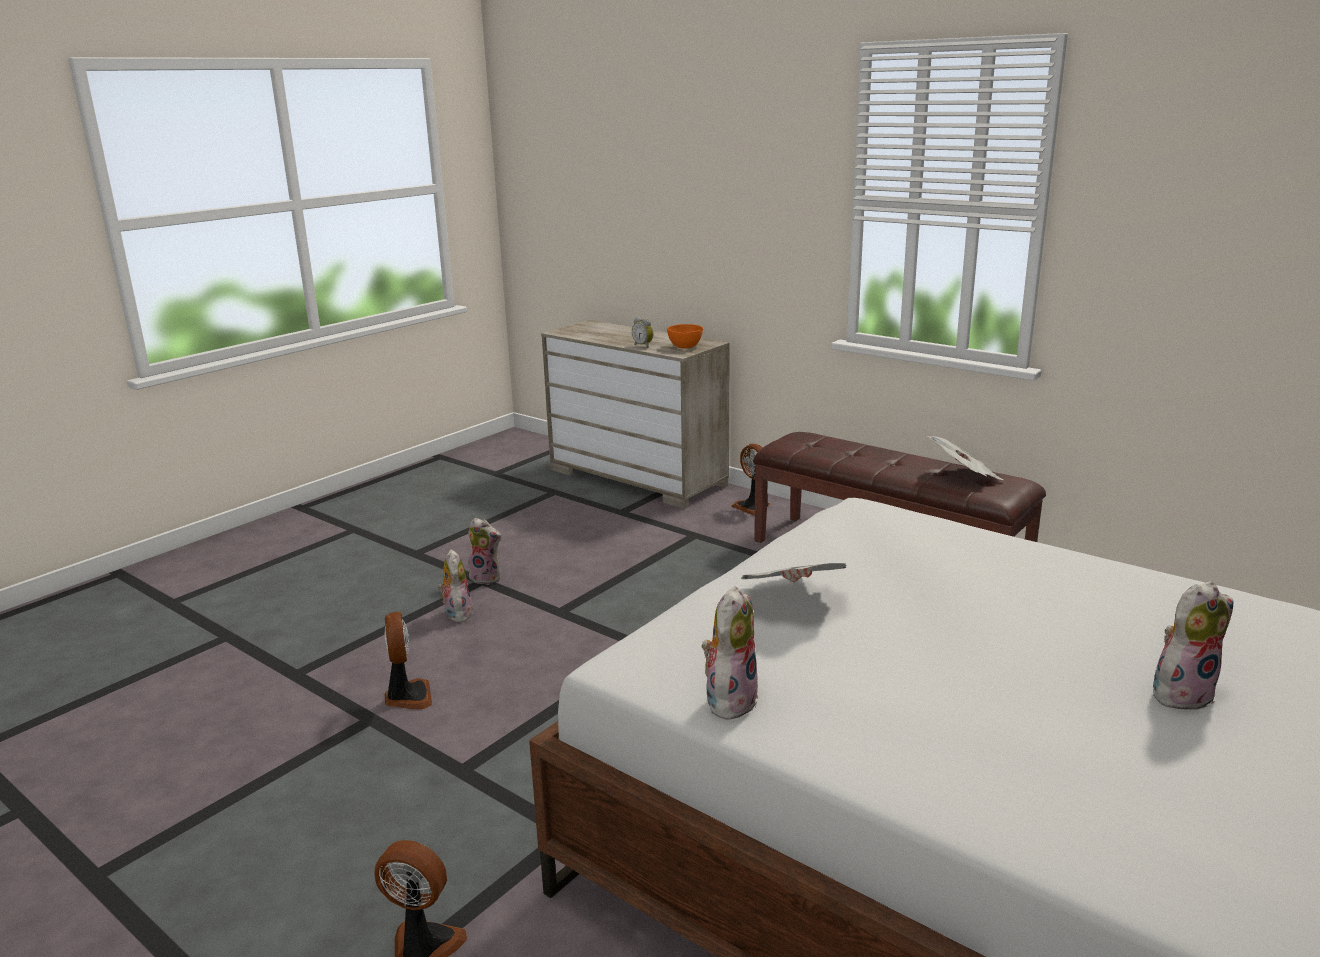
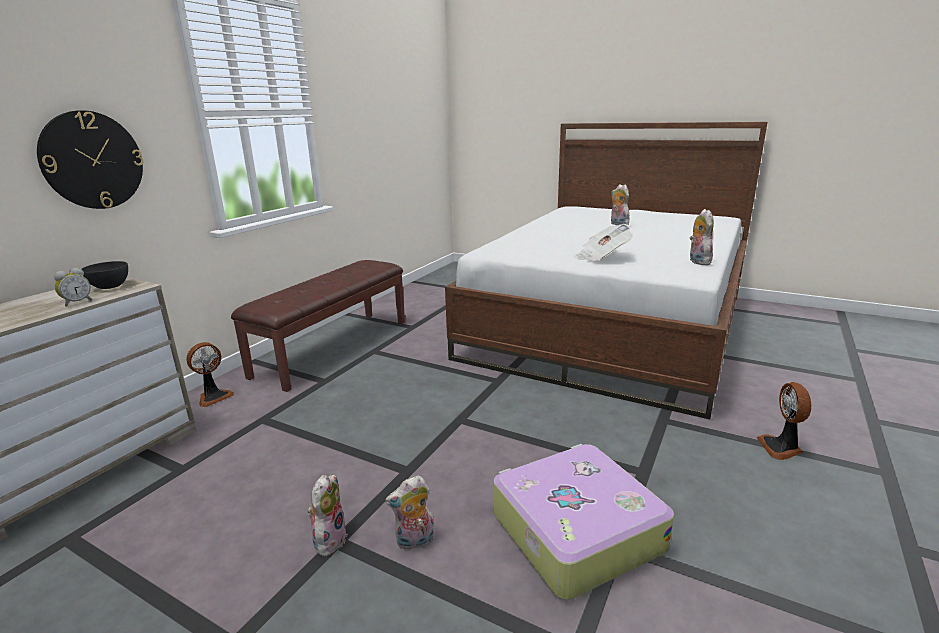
camera: 100 degrees left, 0 degrees up
(407, 697) = (574, 531): fan -> suitcase
(684, 347) = (109, 287): orange bowl -> grey bowl
(729, 699) = (697, 261): plush toy -> plush toy turned 75 degrees clockwise
(744, 236) = (92, 160): none -> wall clock
(964, 476) = (356, 269): newspaper -> none

